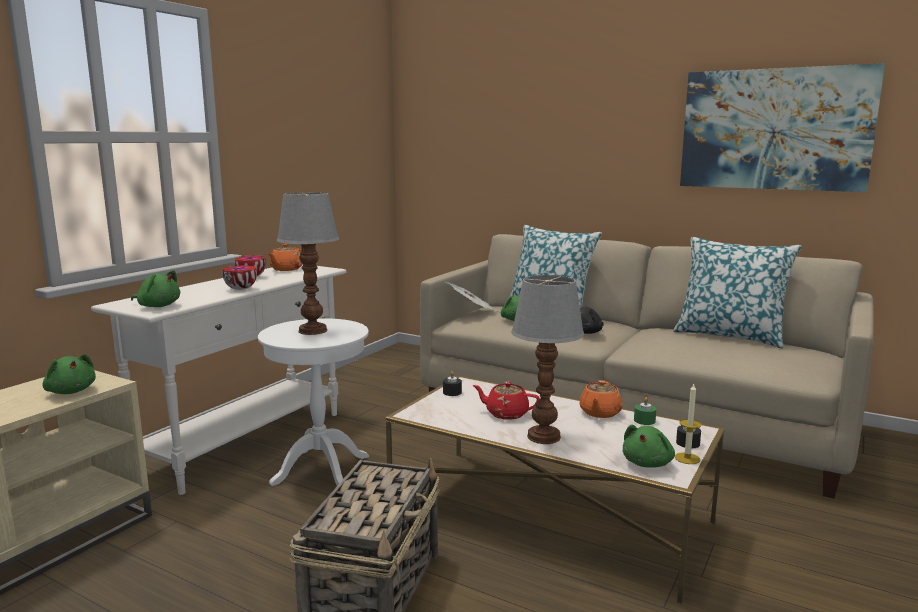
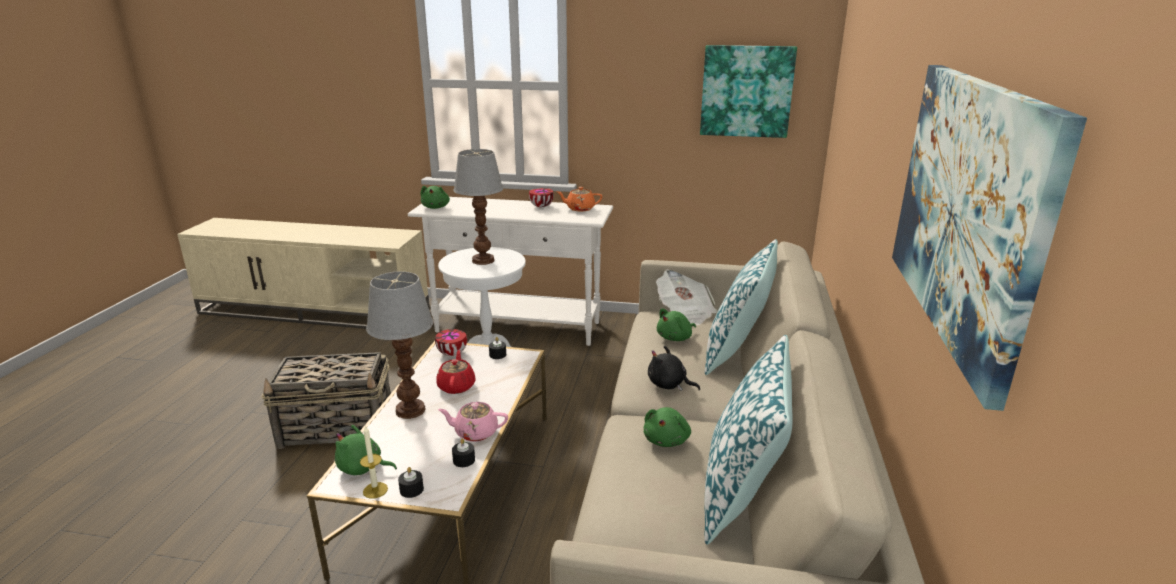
camera: 70 degrees right, 10 degrees up
(71, 391) = (376, 241): green plush toy -> green plush toy (667, 440)
(241, 289) = (498, 213): bowl -> bowl (452, 354)
(351, 138) = (746, 91): none -> picture
(600, 413) = (475, 432): orange teapot -> pink teapot
(644, 420) = (464, 460): green candle -> black candle

